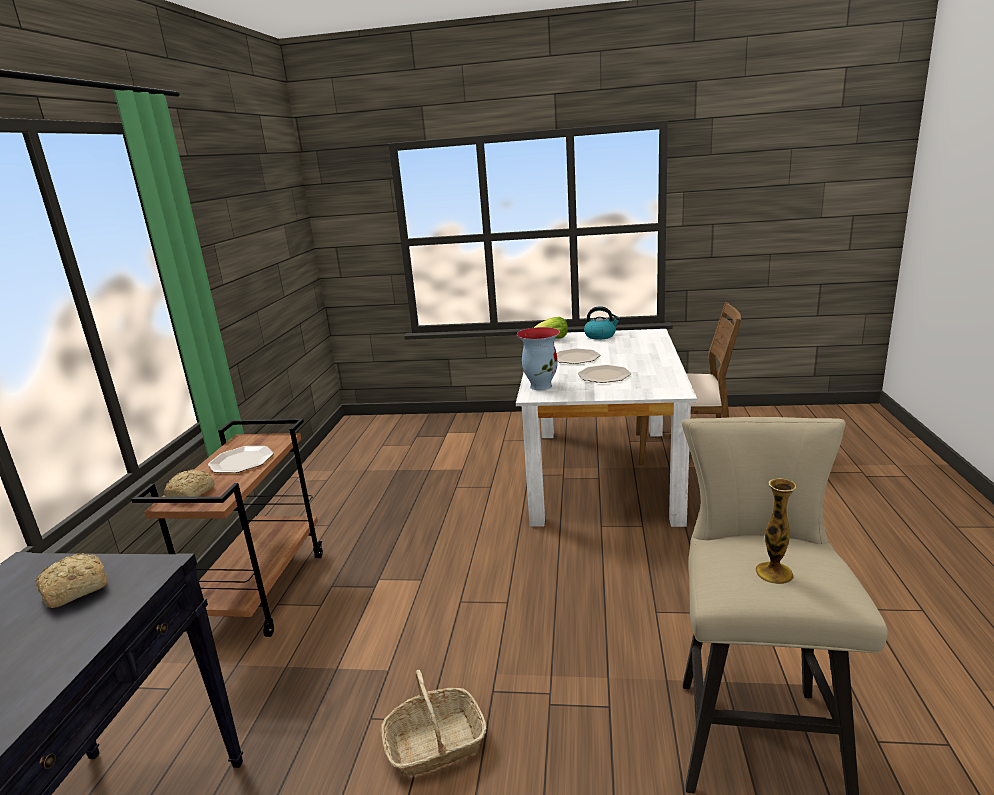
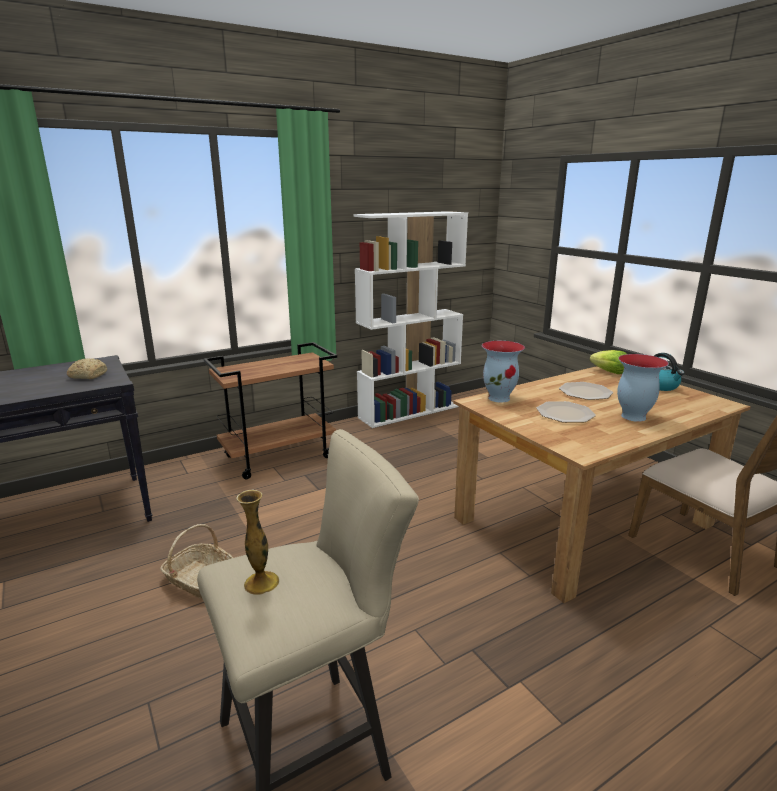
camera: 50 degrees right, 0 degrees up
(192, 493) = (235, 370): bread -> none
(241, 461) = (281, 365): plate -> none
(316, 471) = (409, 411): none -> white bookcase
(602, 472) = (582, 520): white dining table -> brown dining table
(638, 359) = (632, 416): none -> vase

